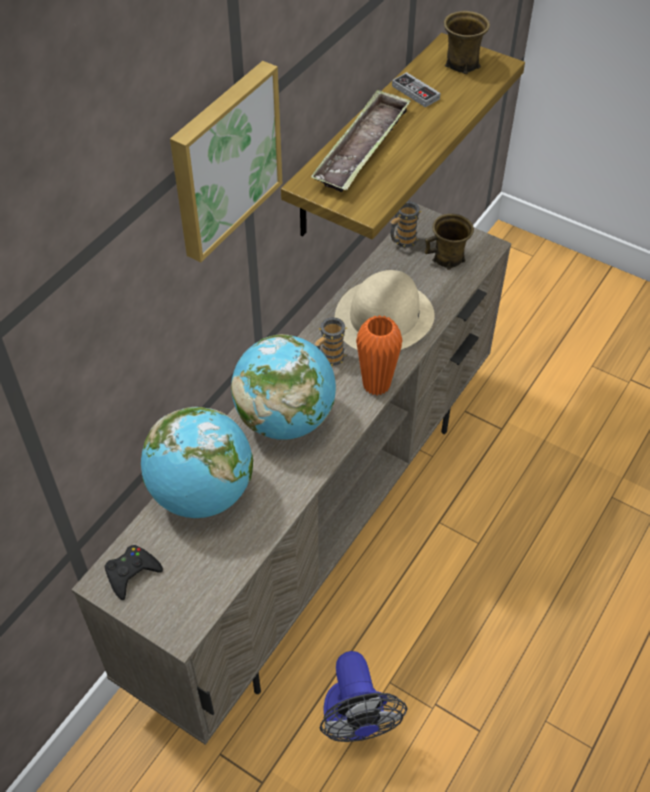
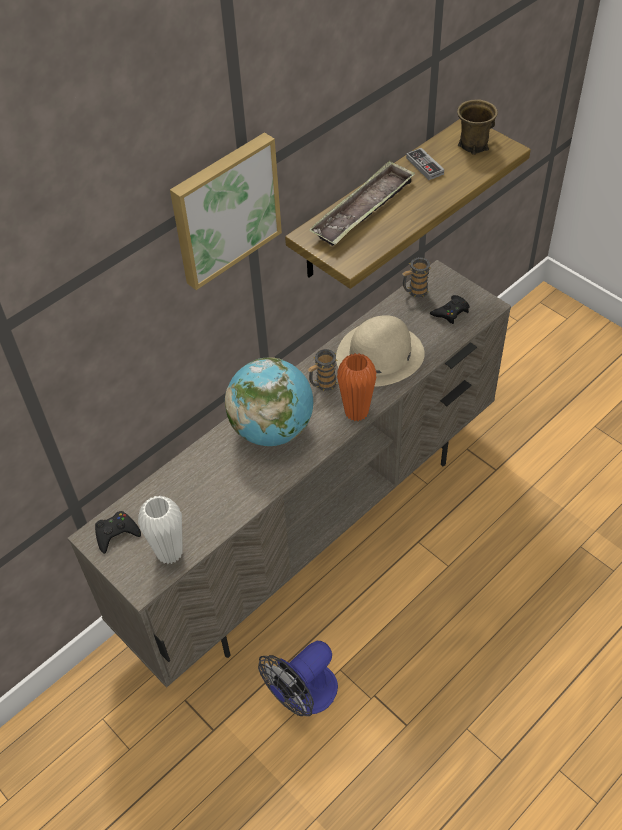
camera: 15 degrees right, 0 degrees up
(202, 494) = (188, 479): globe -> none
(203, 585) = (169, 553): none -> white vase
(356, 721) = (303, 696): fan -> fan turned 45 degrees clockwise
(448, 258) = (451, 312): brown mug -> black game controller

